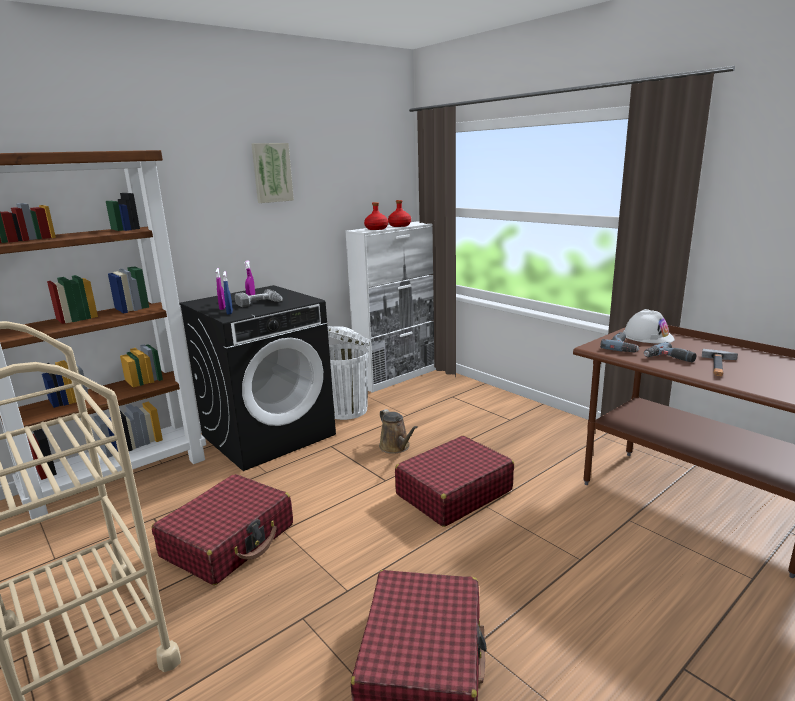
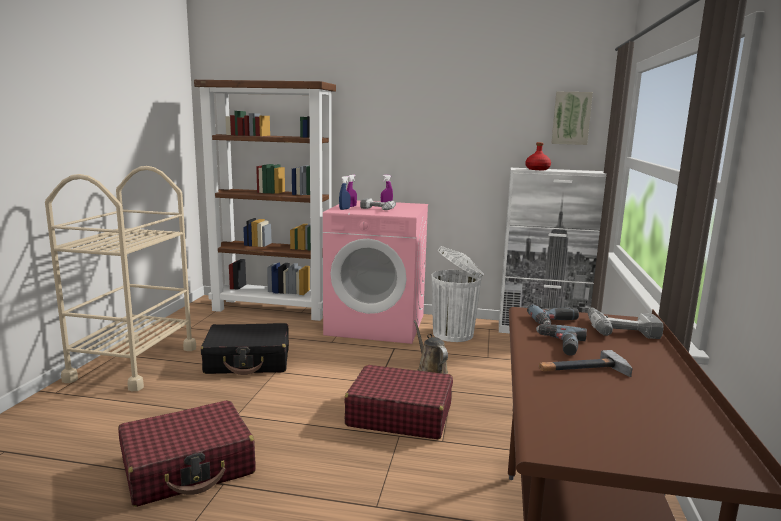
camera: 50 degrees right, 5 degrees down
(229, 540) = (248, 361): red suitcase -> black suitcase
(269, 435) = (376, 325): black washing machine -> pink washing machine
(271, 172) = (443, 106): picture -> picture (571, 118)
(396, 447) = (430, 370): brown watering can -> brown watering can turned 135 degrees clockwise
(399, 226) = (569, 170): red bottle -> none
(647, 336) = (620, 328): white hard hat -> power drill

